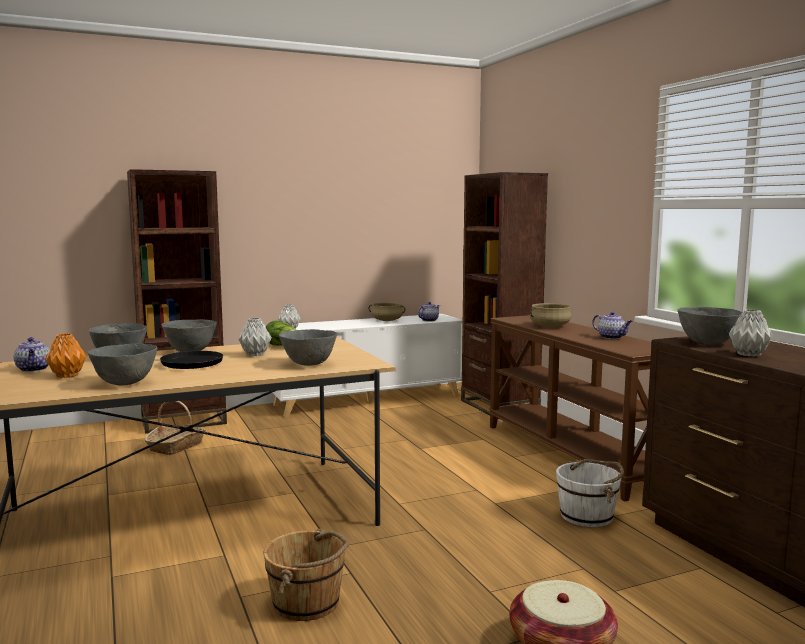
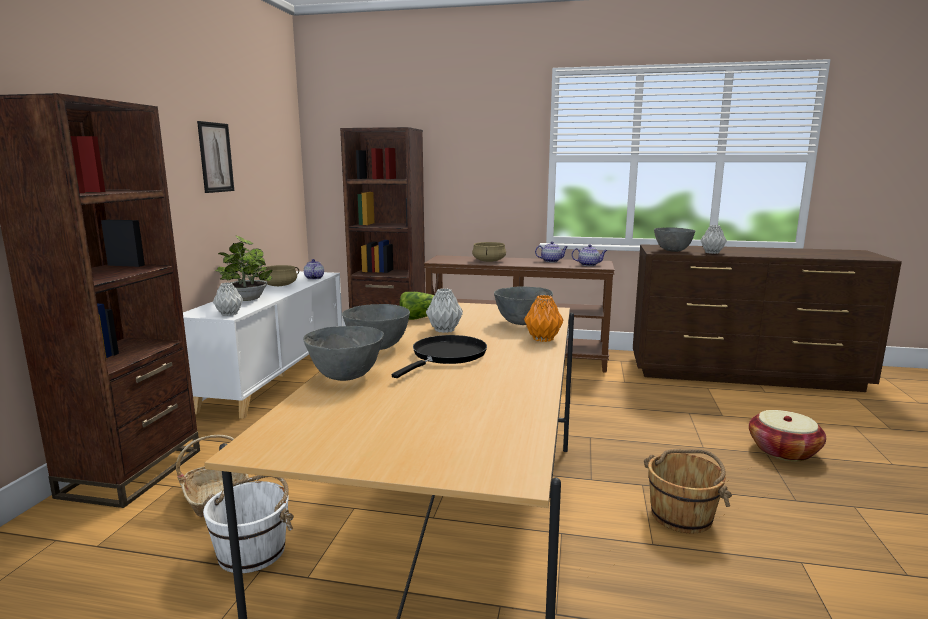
camera: 55 degrees left, 5 degrees up
(34, 369) = (338, 425): teapot -> teapot (589, 265)
(67, 376) = (421, 410): orange vase -> orange vase (543, 339)
(124, 383) = (512, 389): grey bowl -> none
(335, 324) = (247, 298): none -> potted plant
(341, 205) = (215, 157): none -> picture
(587, 516) = (617, 387): white bucket -> white bucket (253, 551)

